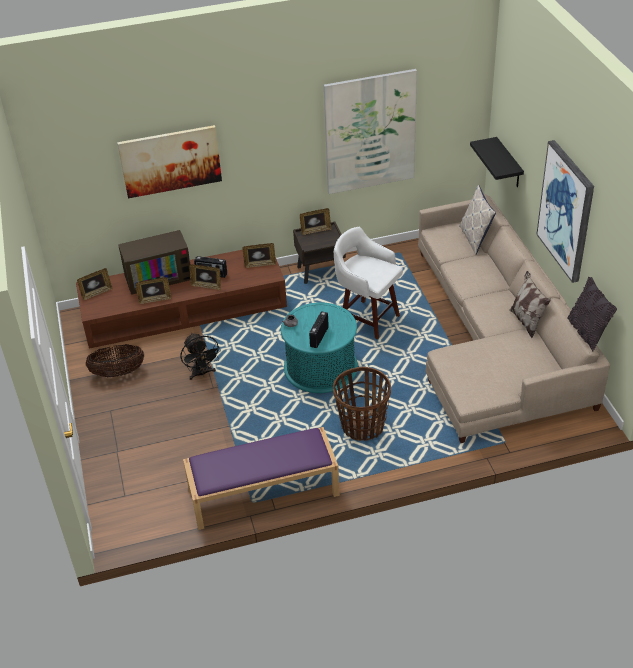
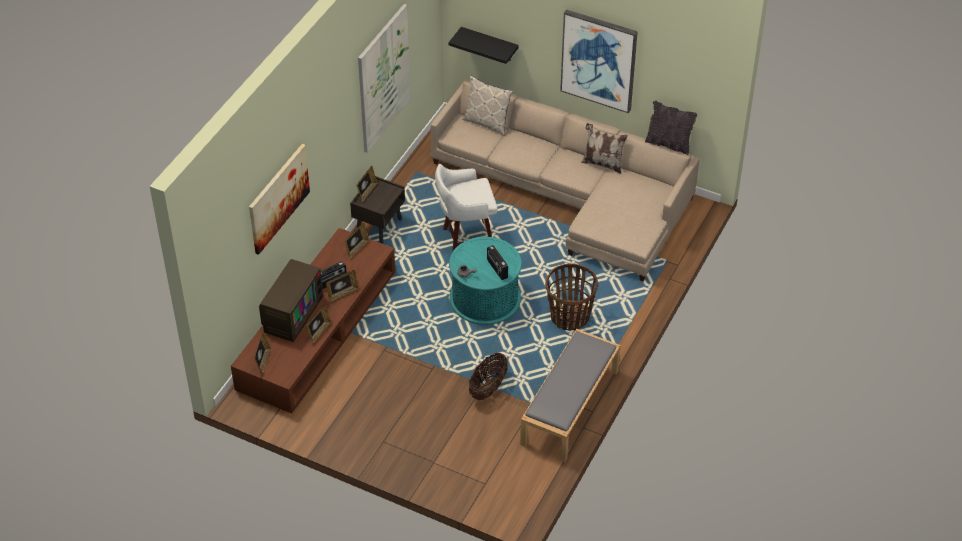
camera: 50 degrees left, 5 degrees up
(118, 373) = (345, 412): basket -> basket (488, 388)
(202, 373) = (408, 365): black fan -> none
(262, 493) = (570, 408): purple bench -> grey bench

